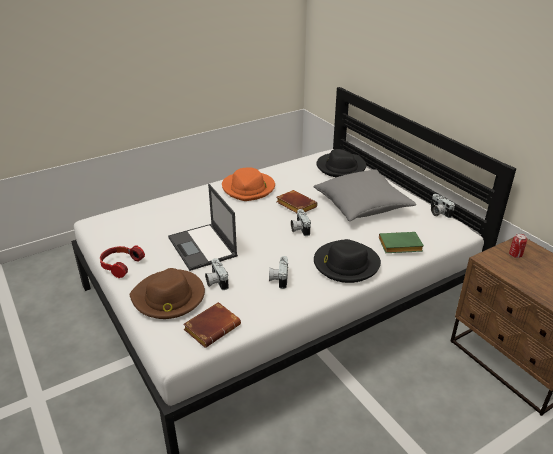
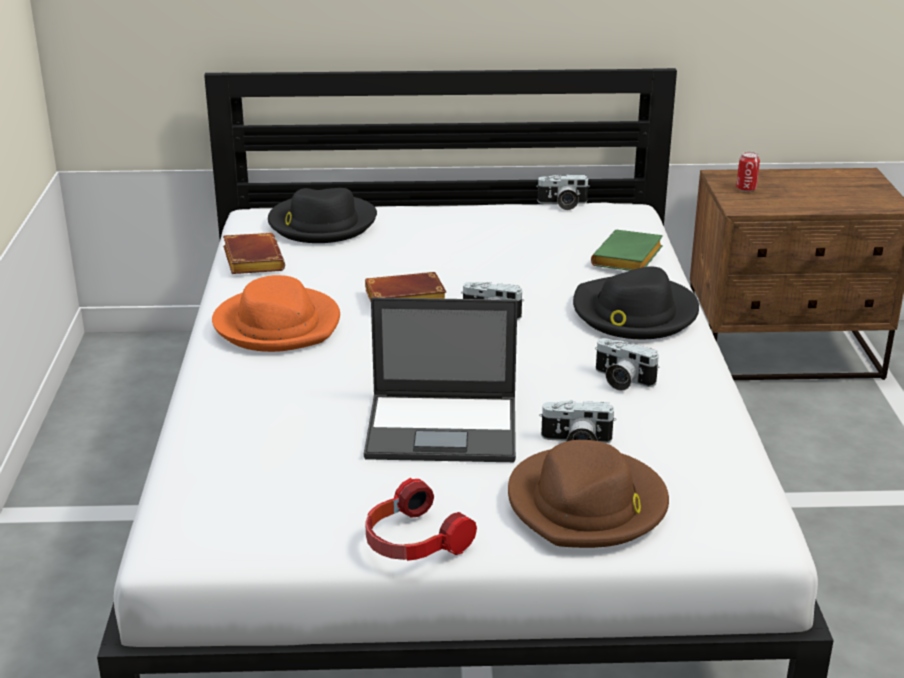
camera: 60 degrees left, 5 degrees down
(212, 327) = (713, 478): brown book -> brown book (251, 260)
(362, 206) = (475, 249): grey pillow -> none

